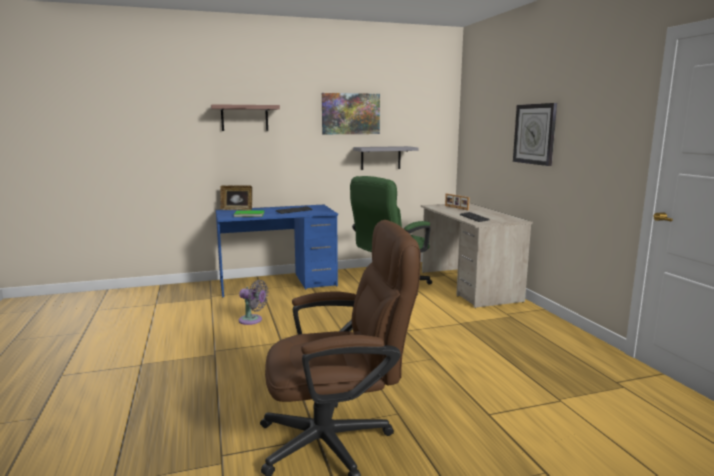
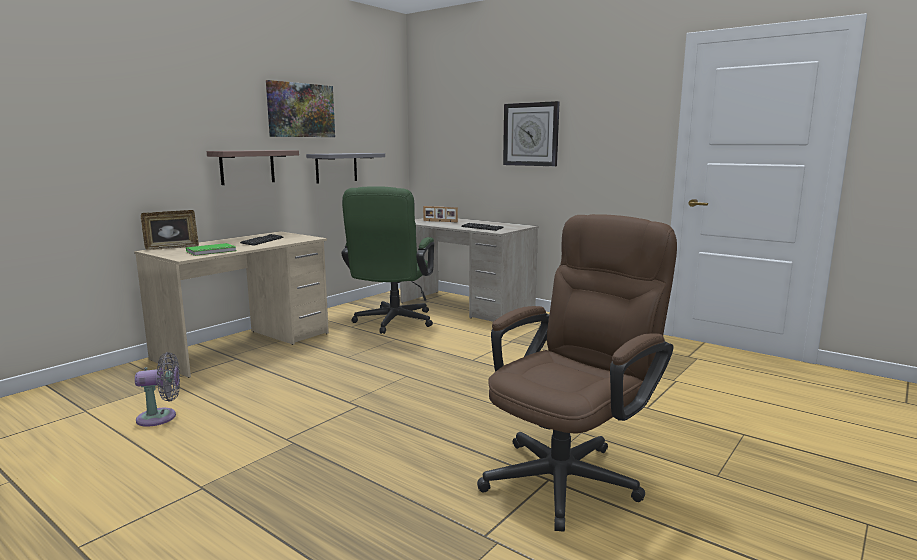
camera: 35 degrees left, 0 degrees up
(244, 118) = (166, 110): shelf -> shelf (247, 167)
(252, 320) = (280, 393): grey fan -> grey fan (161, 417)
(278, 284) = (245, 346): blue desk -> beige desk

